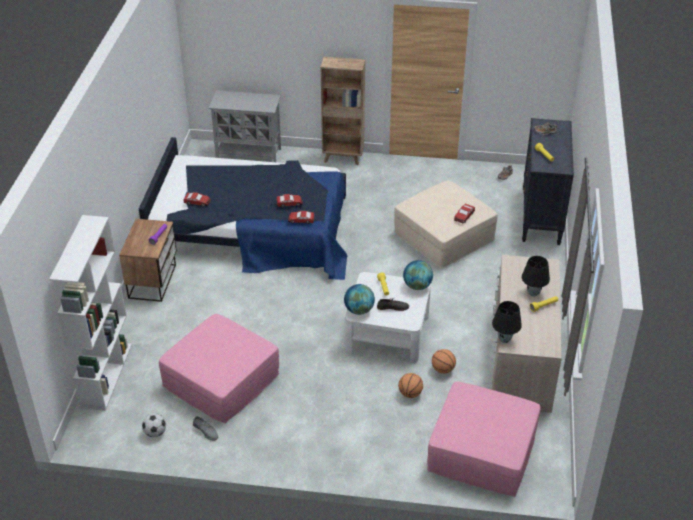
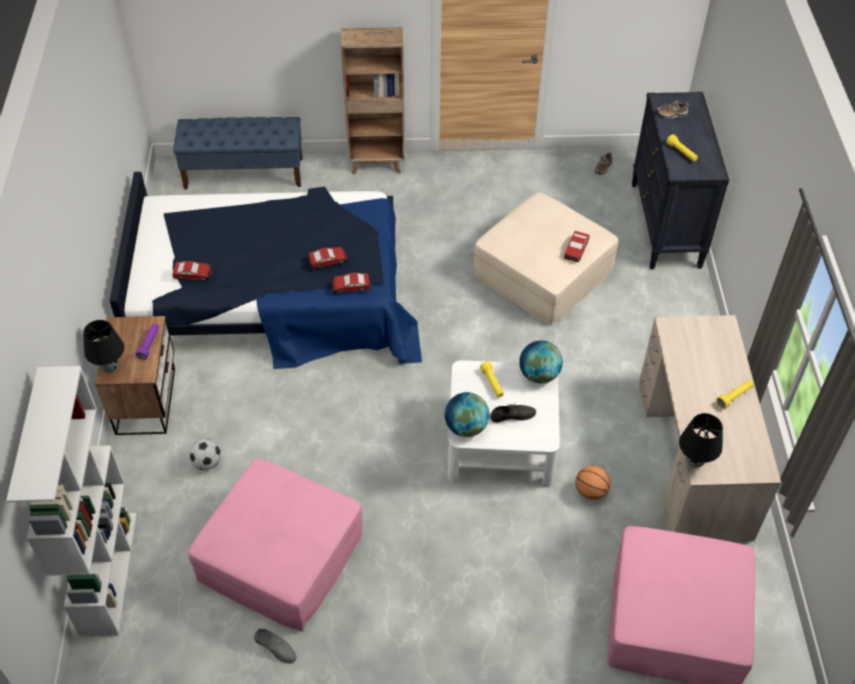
camera: 10 degrees left, 10 degrees up
(155, 433) = (201, 663): football -> football (207, 463)
(249, 154) = (244, 173): grey cabinet -> blue bench
(410, 393) = (554, 539): basketball -> none
(533, 293) = (714, 377): black table lamp -> black table lamp (110, 367)

